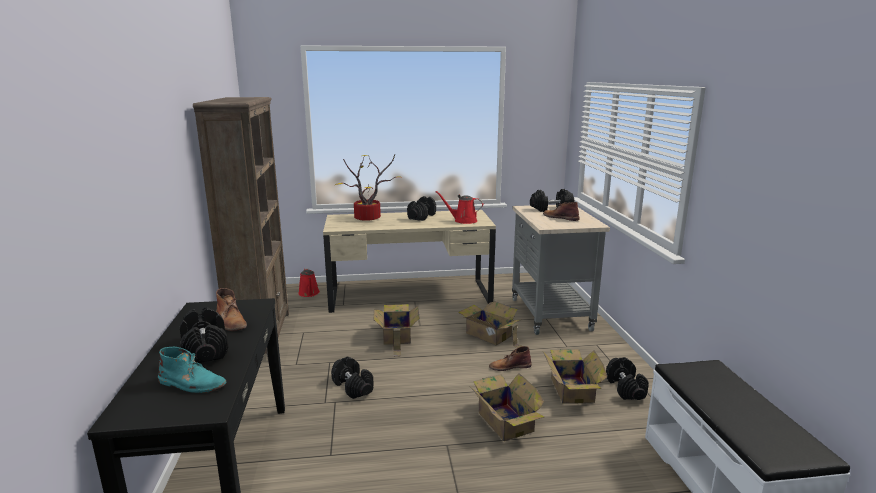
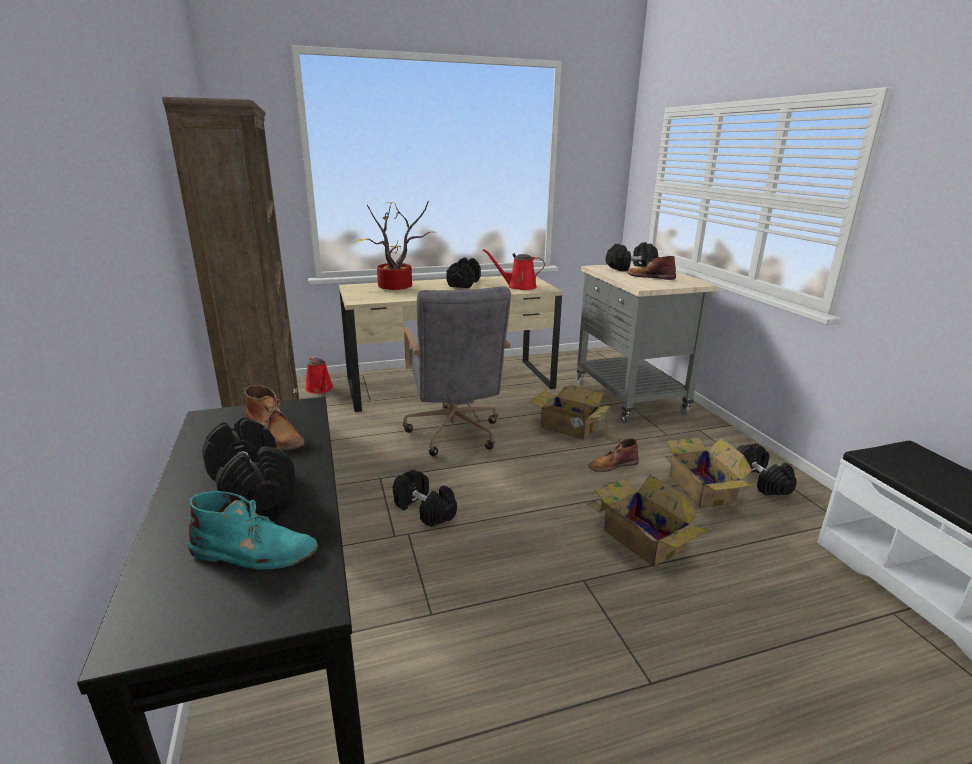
camera: 10 degrees left, 5 degrees up
(396, 336) = (455, 436): cardboard box -> grey office chair

